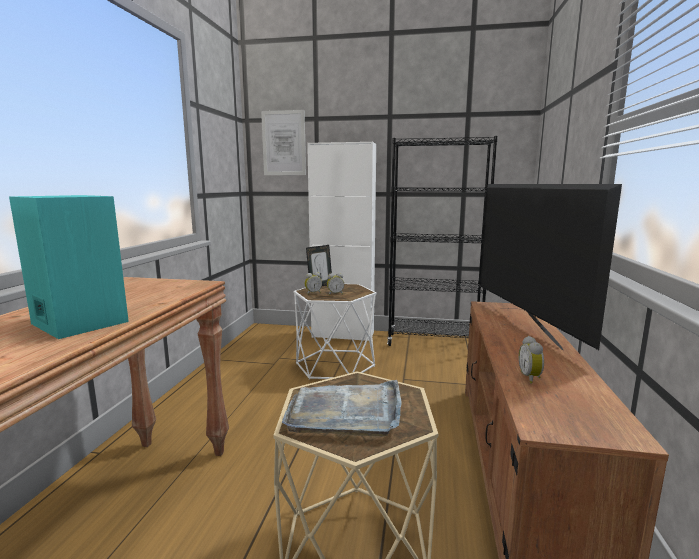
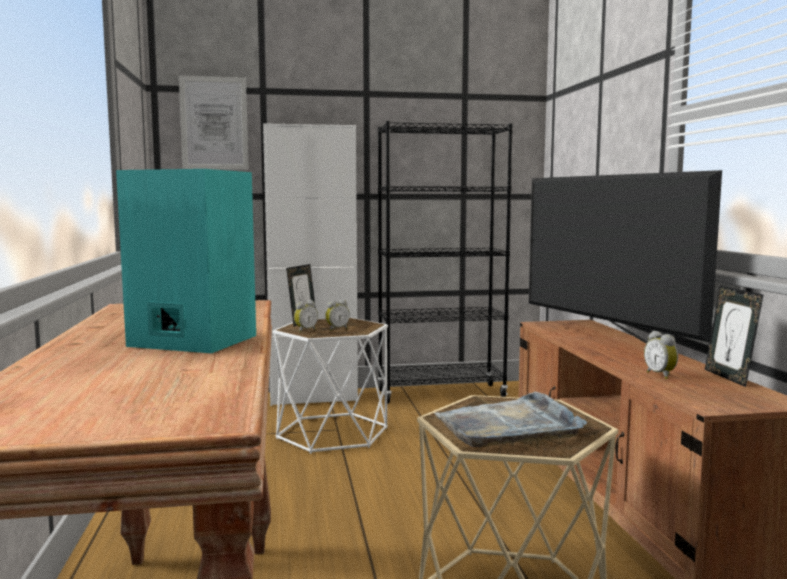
camera: 20 degrees left, 5 degrees down
(599, 391) = (729, 377): none -> picture frame

